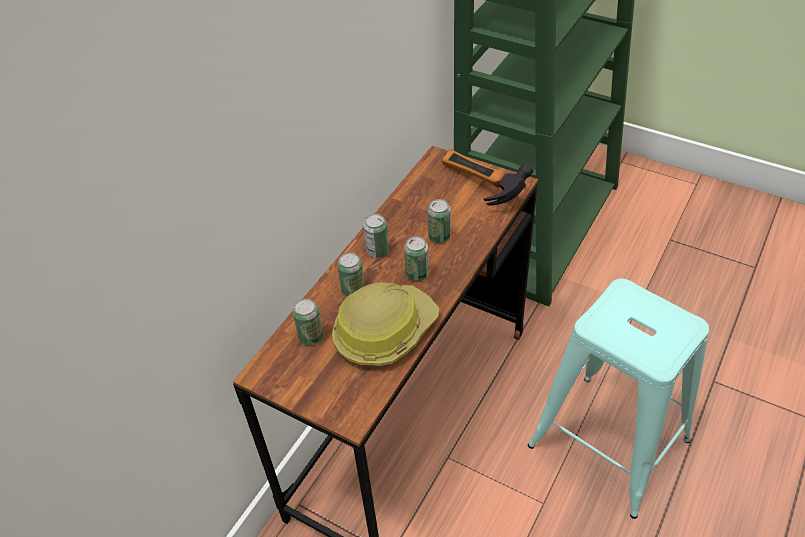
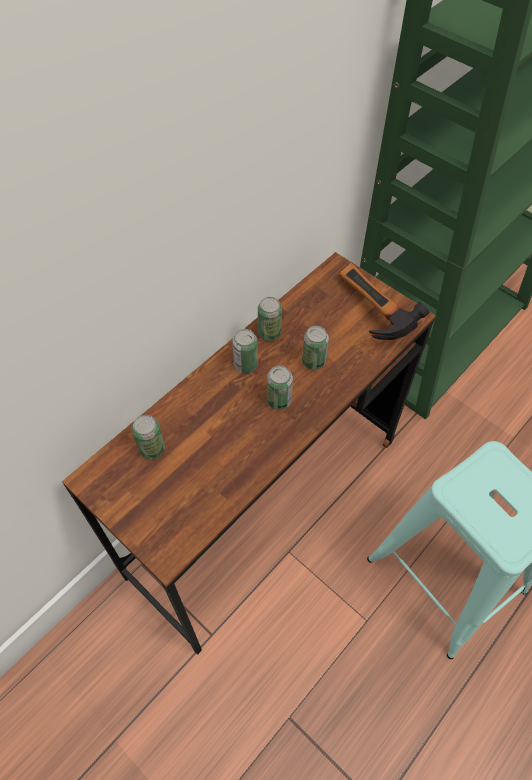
camera: 10 degrees right, 10 degrees up
(353, 290) = (209, 404): can -> can (269, 333)
(384, 332) = (227, 461): hard hat -> none

